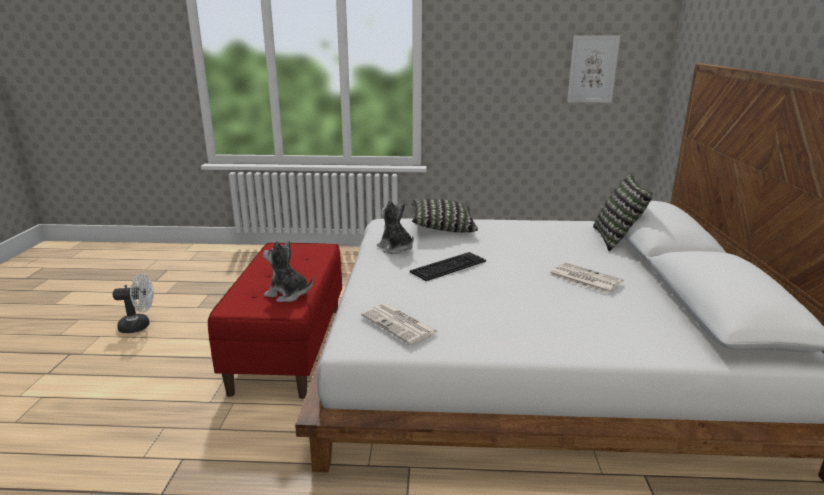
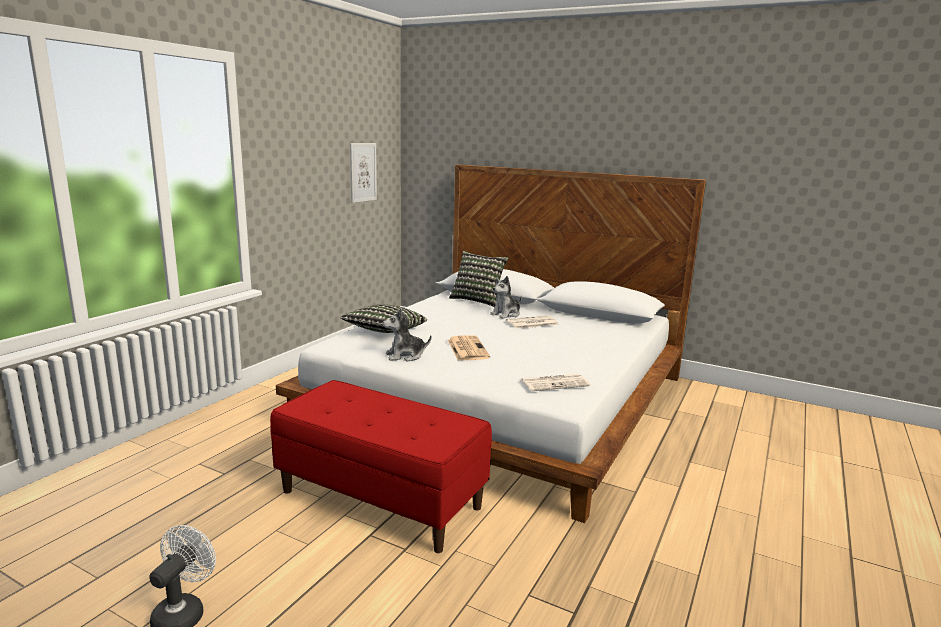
camera: 65 degrees left, 5 degrees down
(288, 294) = (433, 420): plush toy -> plush toy (506, 314)
(448, 266) = (467, 348): keyboard -> newspaper

